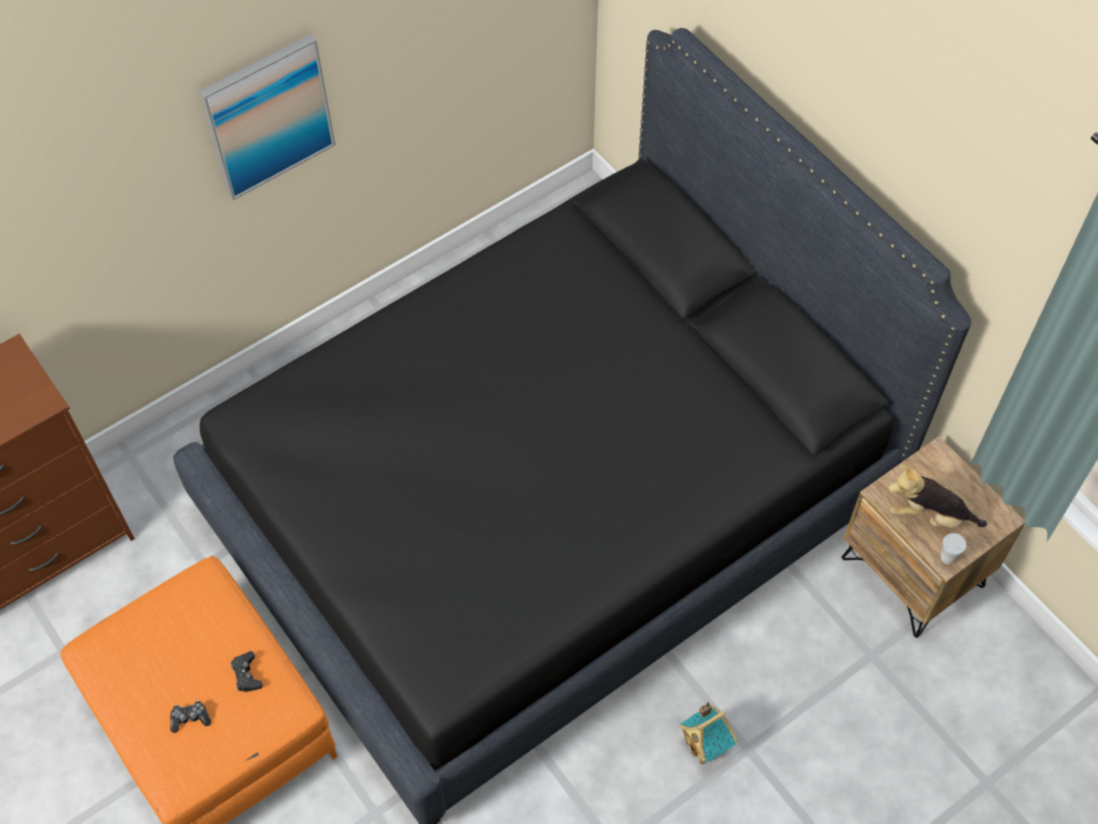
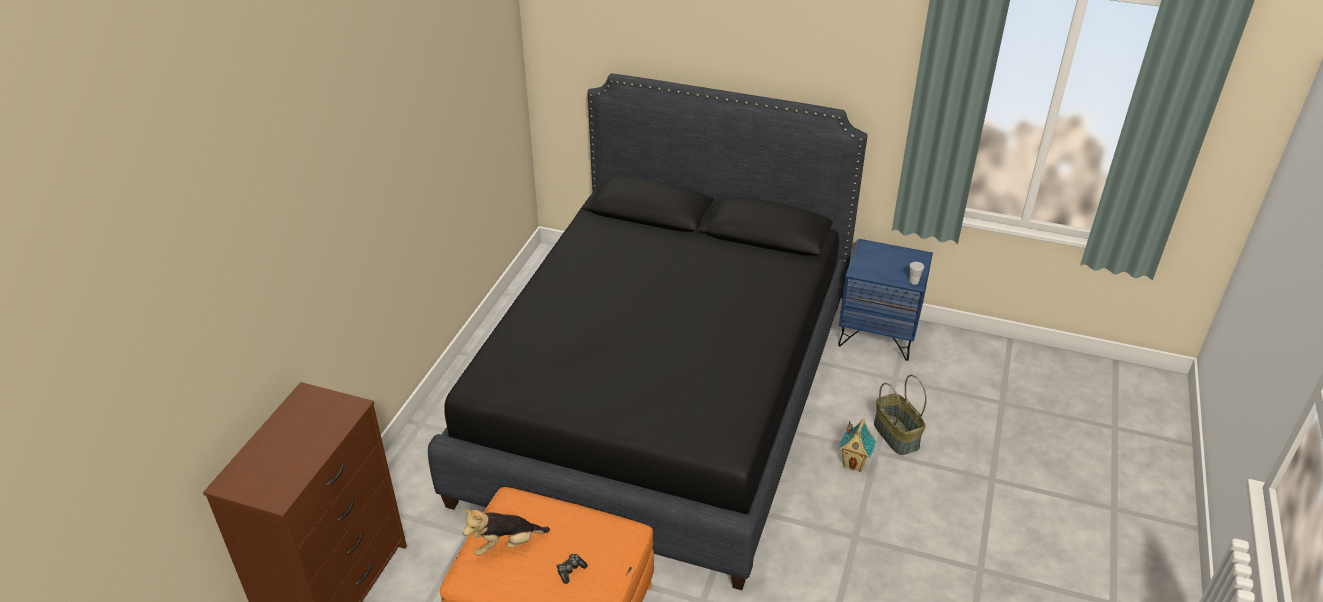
camera: 35 degrees left, 20 degrees down
(246, 674) = (586, 529): black game controller -> none
(268, 116) = (403, 188): picture -> none
(796, 742) = (897, 435): none -> basket
(913, 571) = (878, 334): brown nightstand -> blue nightstand
(929, 515) = (887, 269): plush toy -> plush toy (506, 544)

